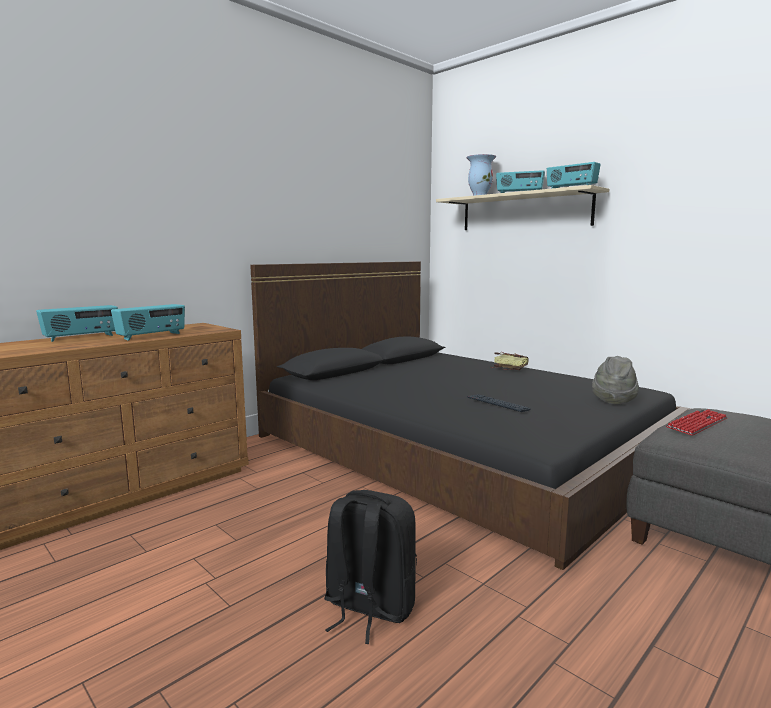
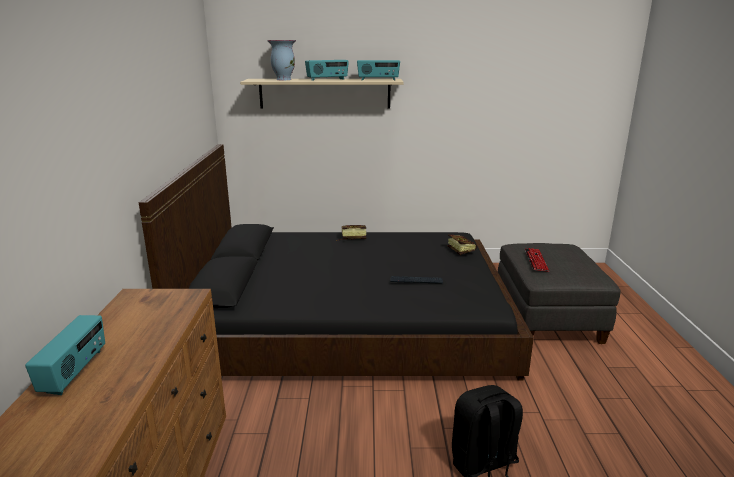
camera: 45 degrees left, 10 degrees up
(152, 336) = (156, 334): radio -> none
(613, 399) = (459, 250): grey hat -> book

